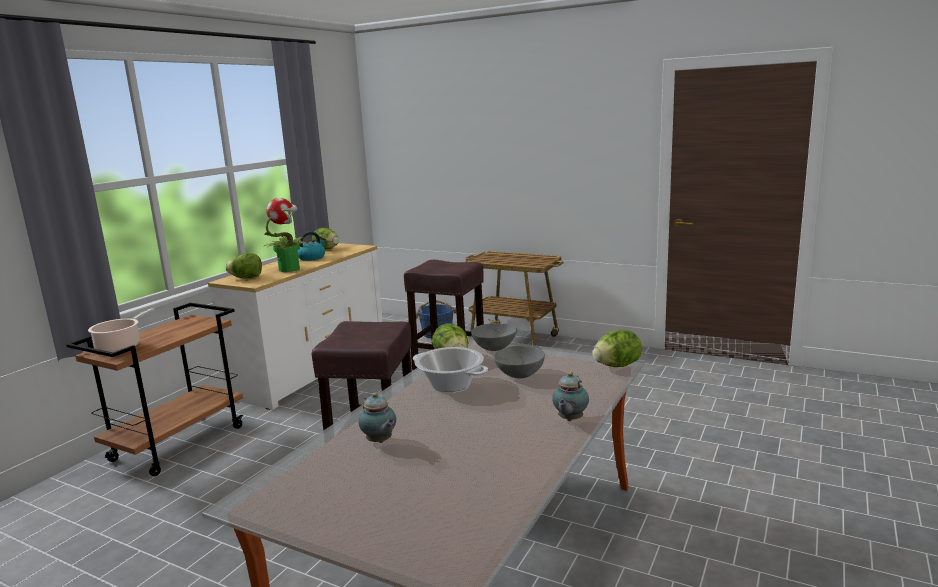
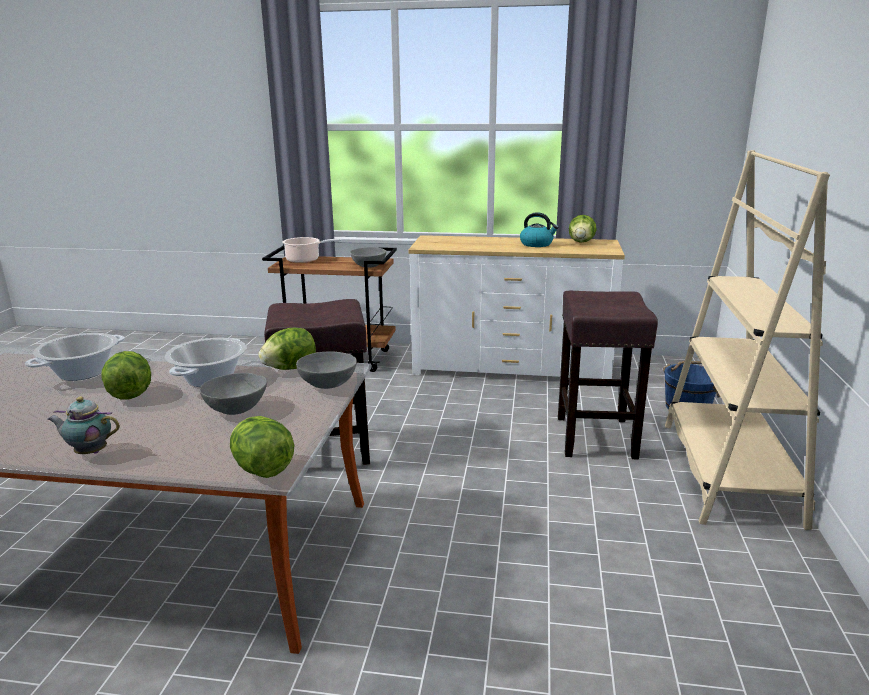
camera: 70 degrees right, 5 degrees up
(203, 323) = (368, 266): none -> grey bowl
(246, 278) = (440, 241): lettuce -> lettuce (130, 394)
(289, 269) = (483, 246): potted plant -> none
(379, 442) = (82, 373): teapot -> cooking pot
(515, 341) = (728, 472): cart -> beige bookcase

